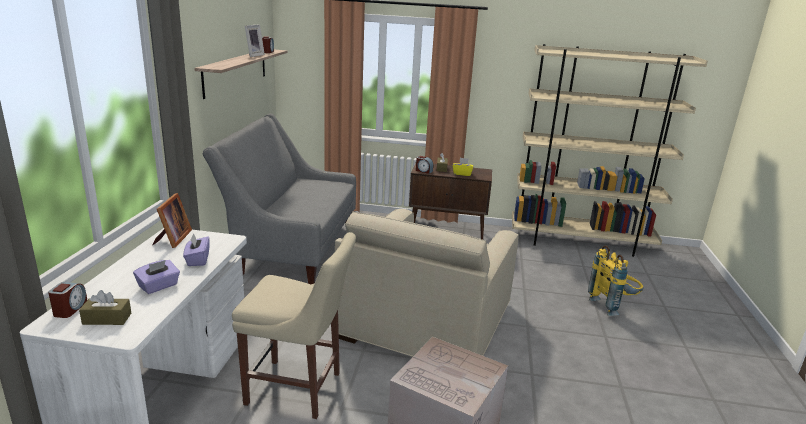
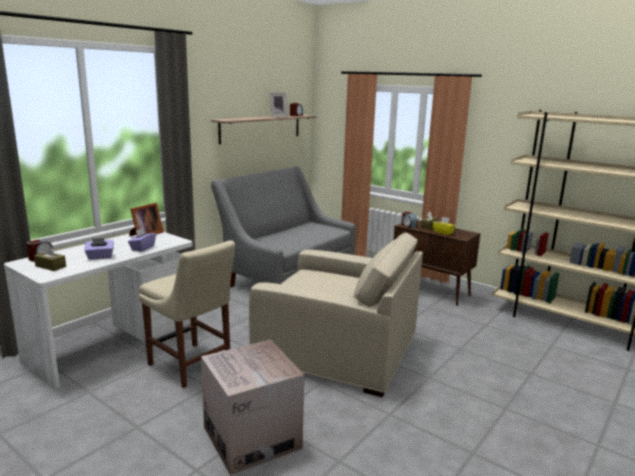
camera: 30 degrees right, 5 degrees down
(426, 320) = (338, 349): beige armchair -> beige armchair turned 120 degrees counterclockwise
(613, 305) = (547, 386): yellow backpack -> none

